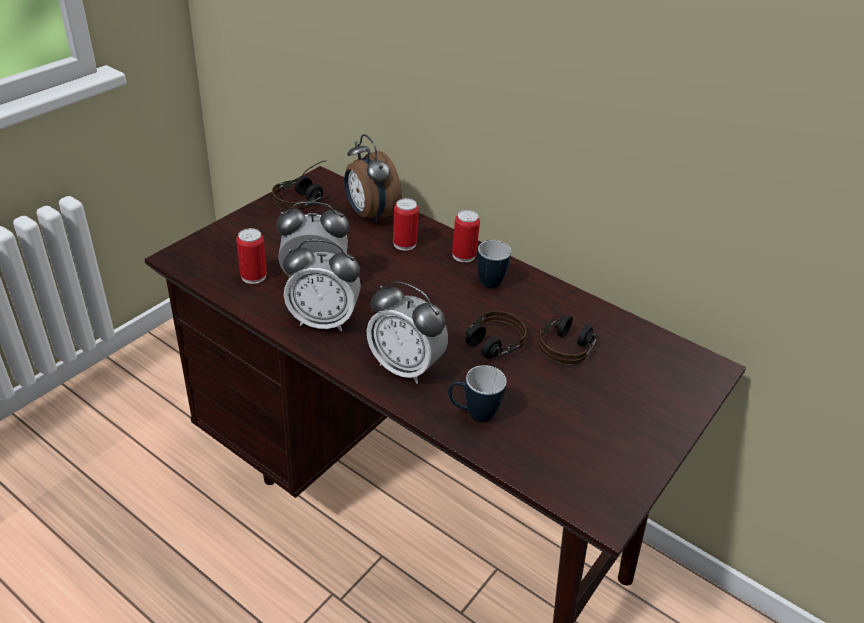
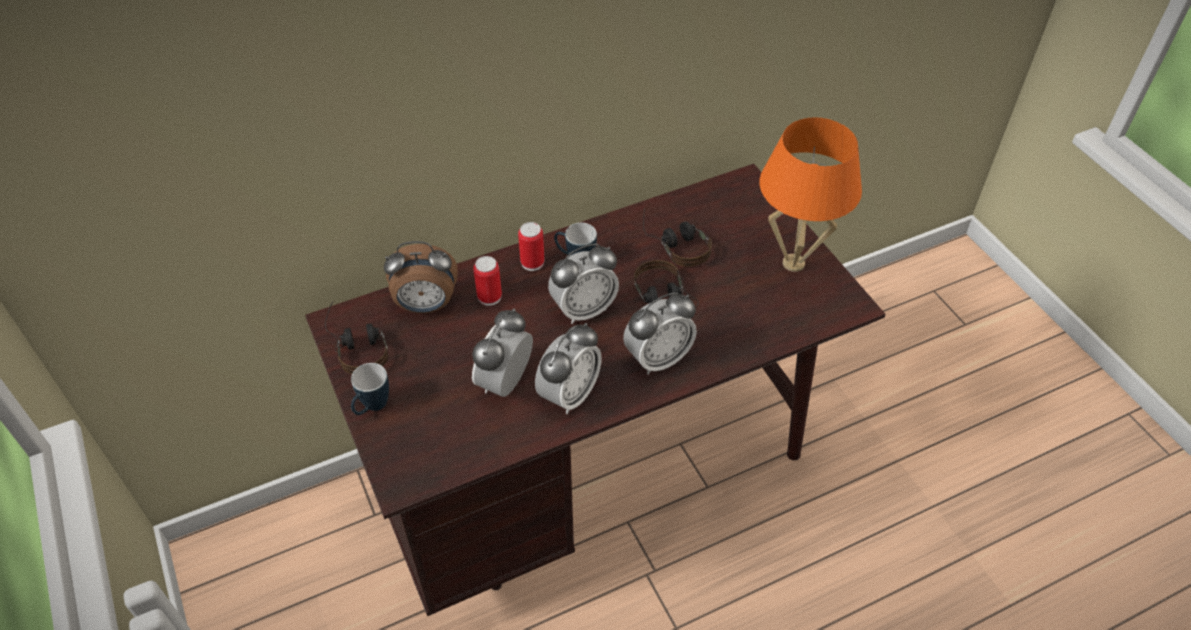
camera: 60 degrees left, 10 degrees up
(253, 276) = (471, 428): can -> none
(431, 301) = (583, 309): none -> alarm clock
(473, 414) = (730, 336): mug -> mug (372, 408)
(623, 440) = (793, 264): none -> orange table lamp

